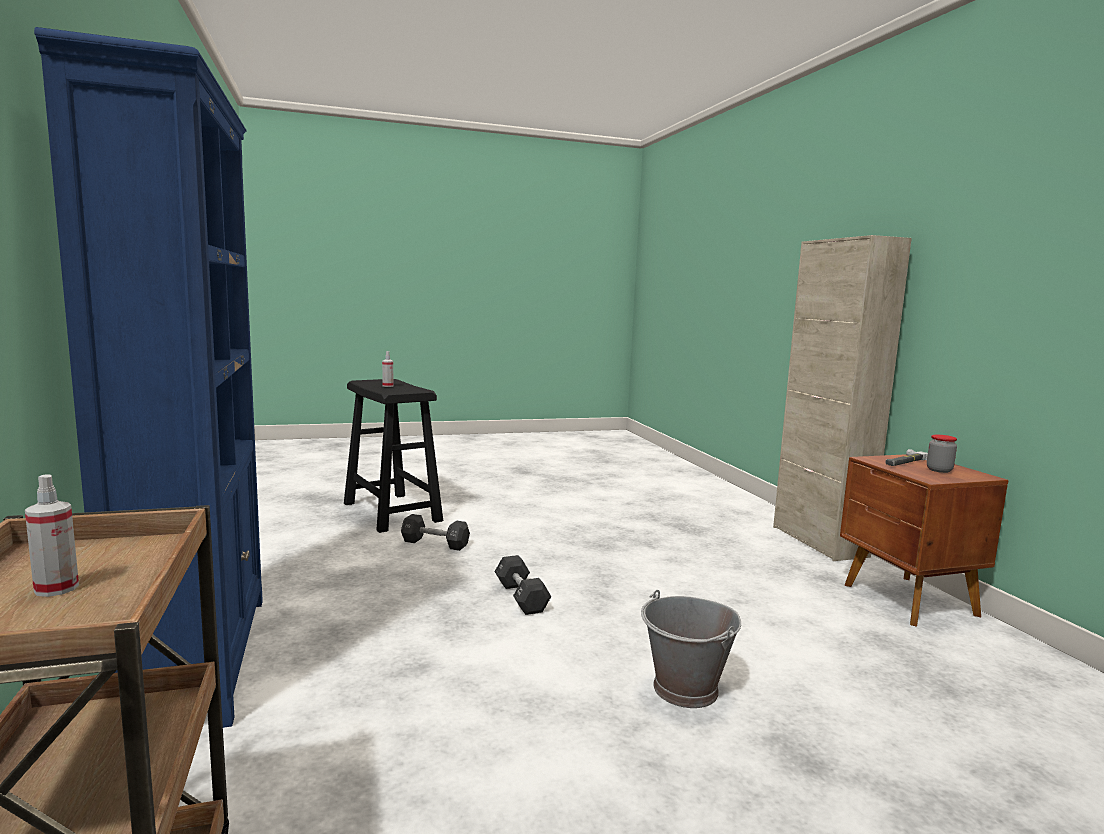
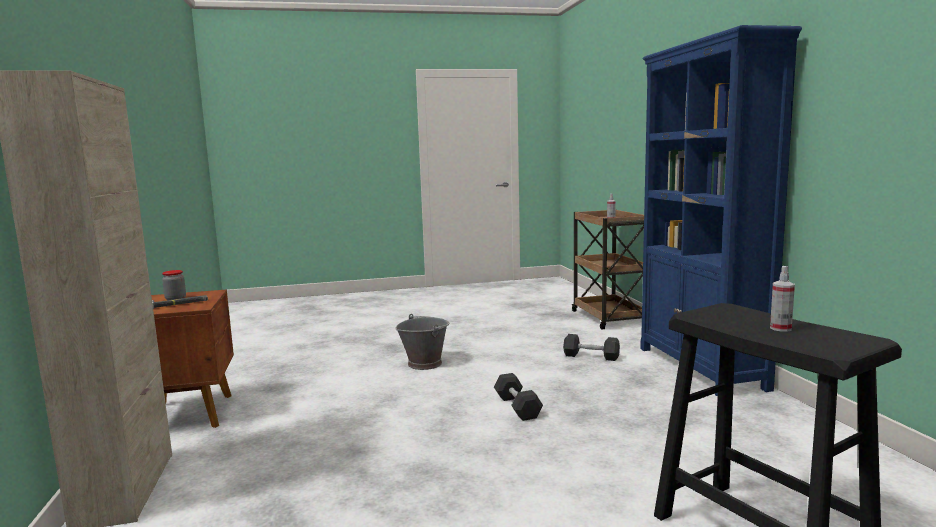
camera: 175 degrees left, 0 degrees up
(435, 543) = (631, 467): black dumbbell -> black dumbbell (591, 356)

